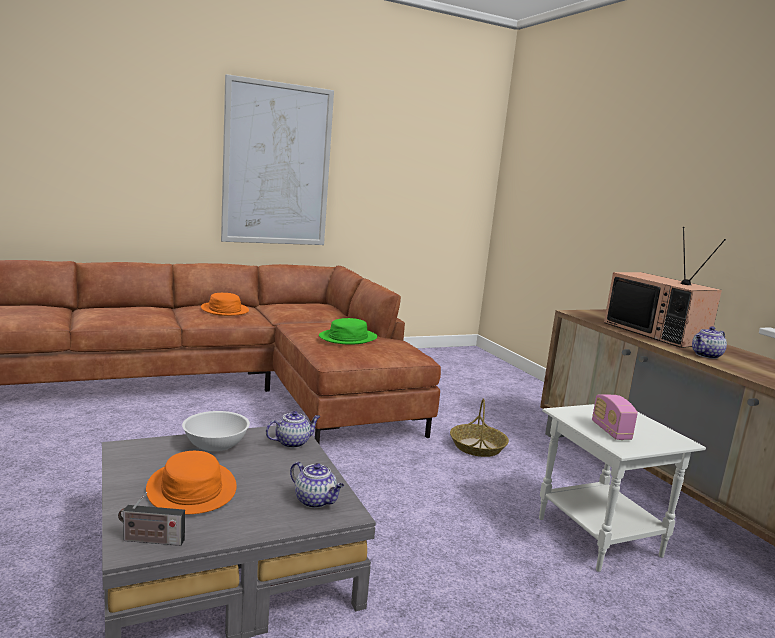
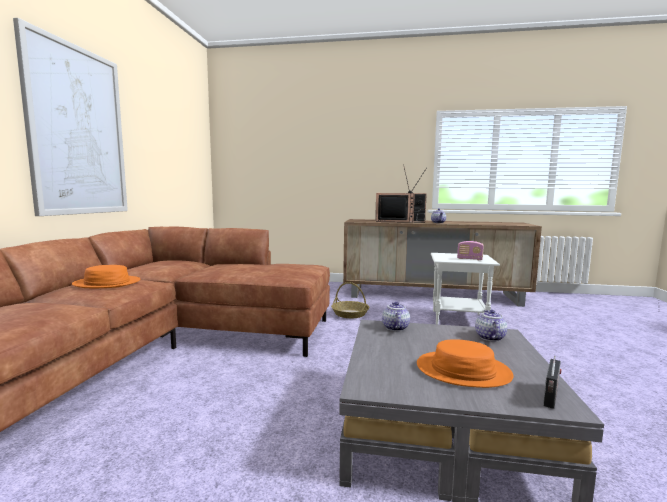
camera: 55 degrees left, 5 degrees down
(215, 445) = (383, 351): white bowl -> none
(316, 501) = (489, 337): teapot -> teapot turned 60 degrees counterclockwise
(348, 337) = (265, 267): green hat -> none

